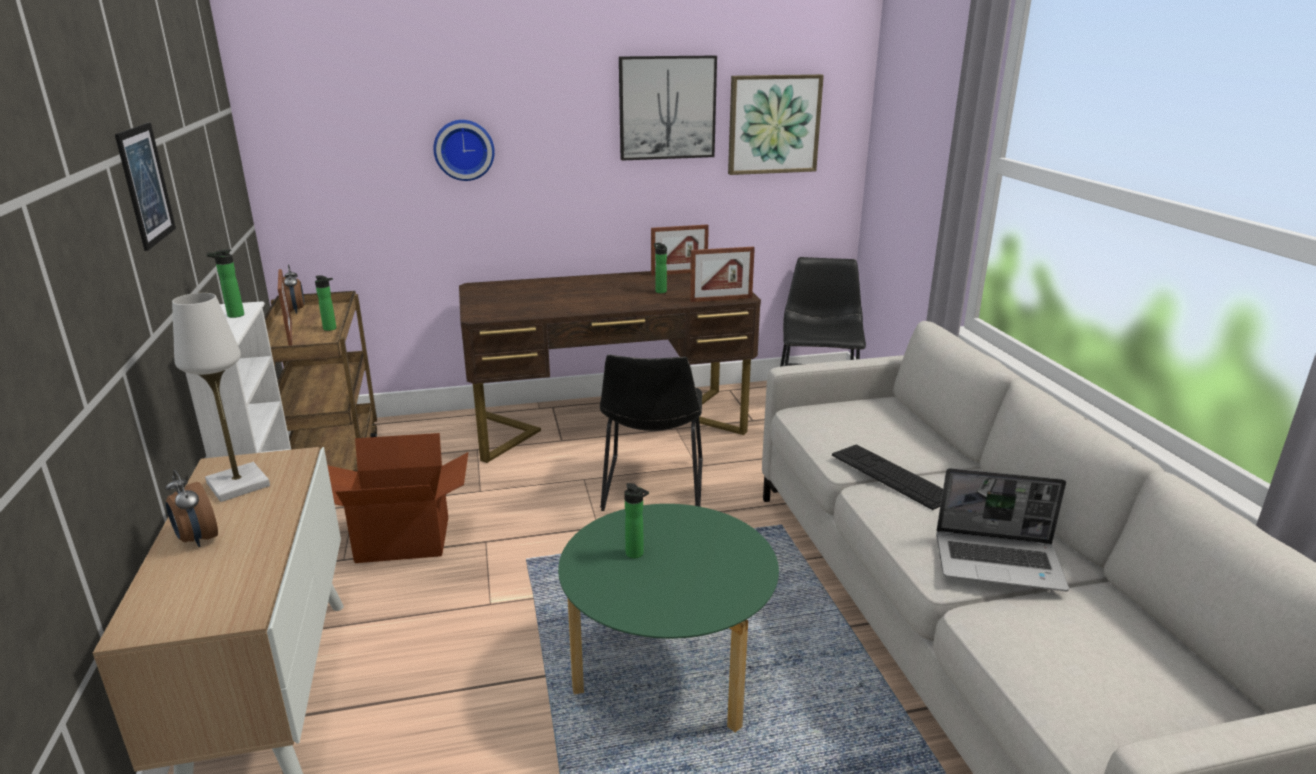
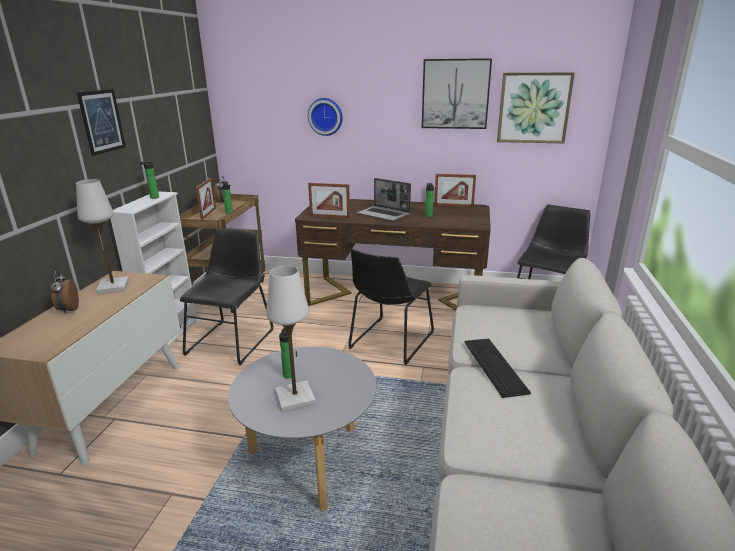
camera: 25 degrees right, 0 degrees up
(402, 541) = (232, 340): cardboard box -> black chair
(667, 676) = (309, 461): green coffee table -> grey coffee table
(673, 580) = (295, 397): none -> white table lamp
(721, 299) = (462, 225): picture frame -> picture frame (329, 217)
(999, 562) = (518, 450): laptop -> laptop (384, 214)

